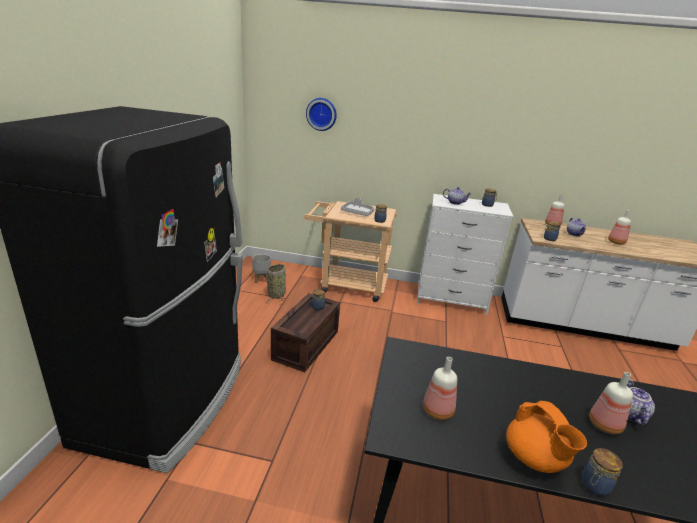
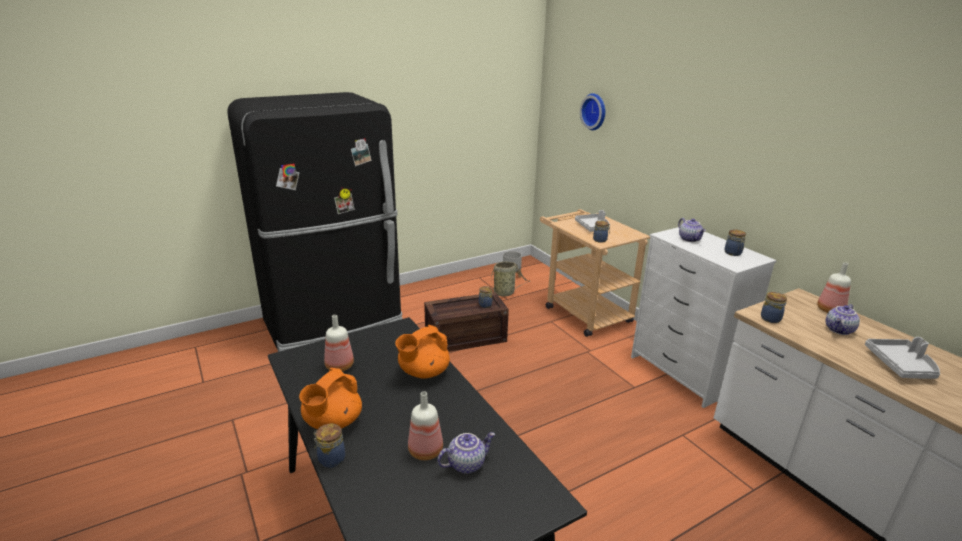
camera: 50 degrees right, 0 degrees up
(487, 372) = (423, 372): none -> orange teapot
(616, 242) = (901, 365): bottle -> grey tray

